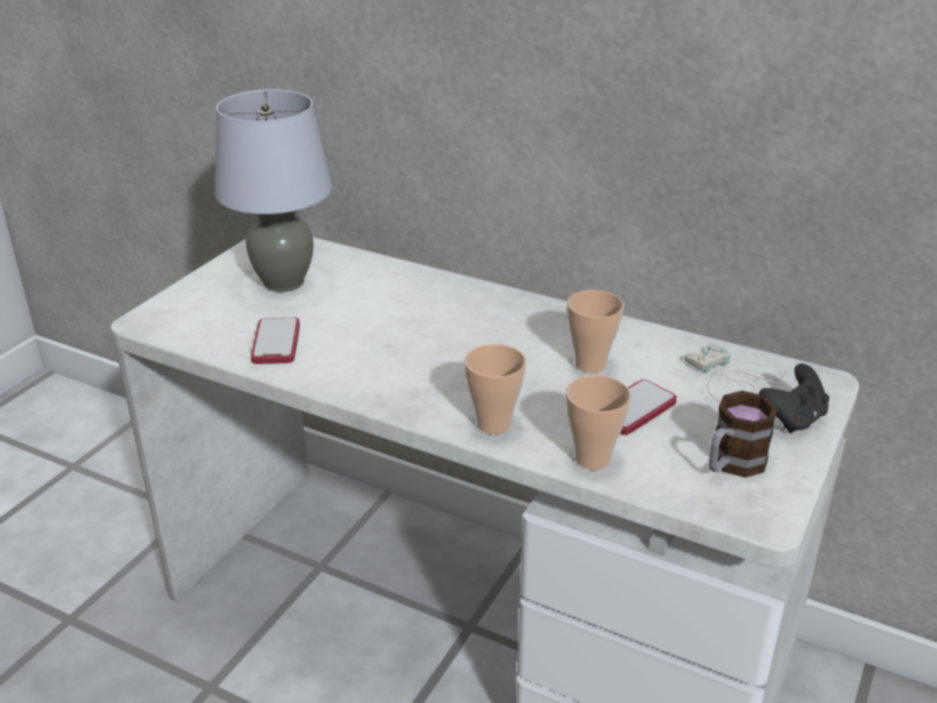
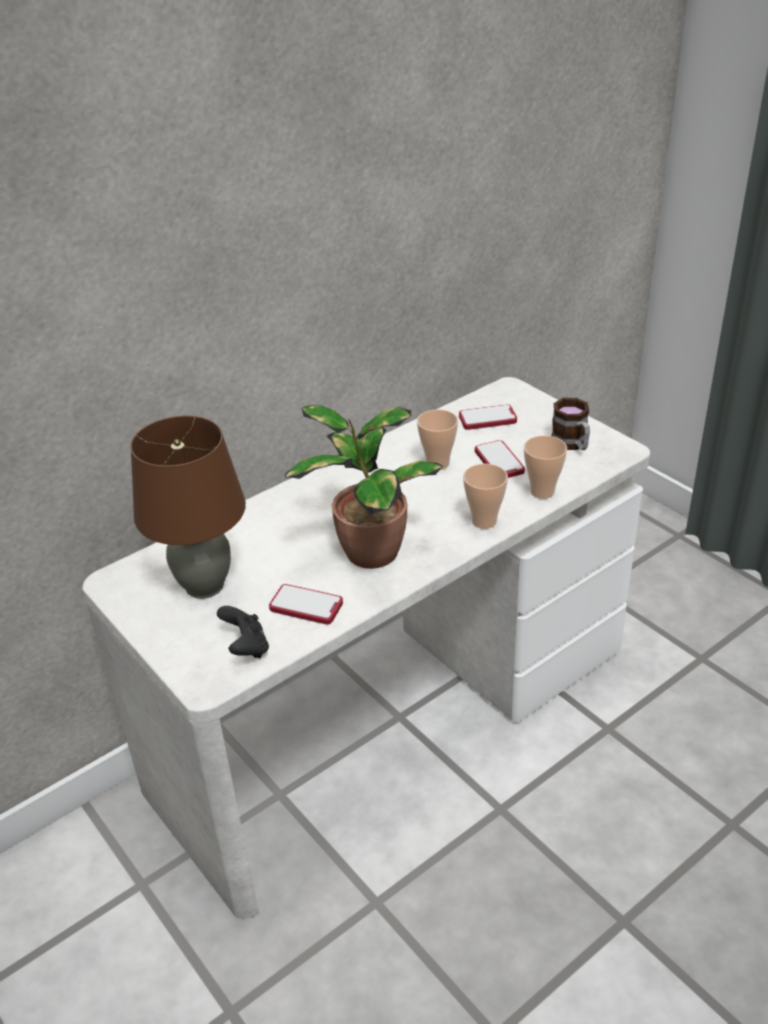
camera: 65 degrees left, 5 degrees up
(283, 283) = (205, 586): grey table lamp -> brown table lamp
(386, 357) = (368, 551): none -> potted plant
(726, 380) = (487, 419): white game controller -> phone
(793, 419) = (540, 410): black game controller -> black game controller (246, 647)

